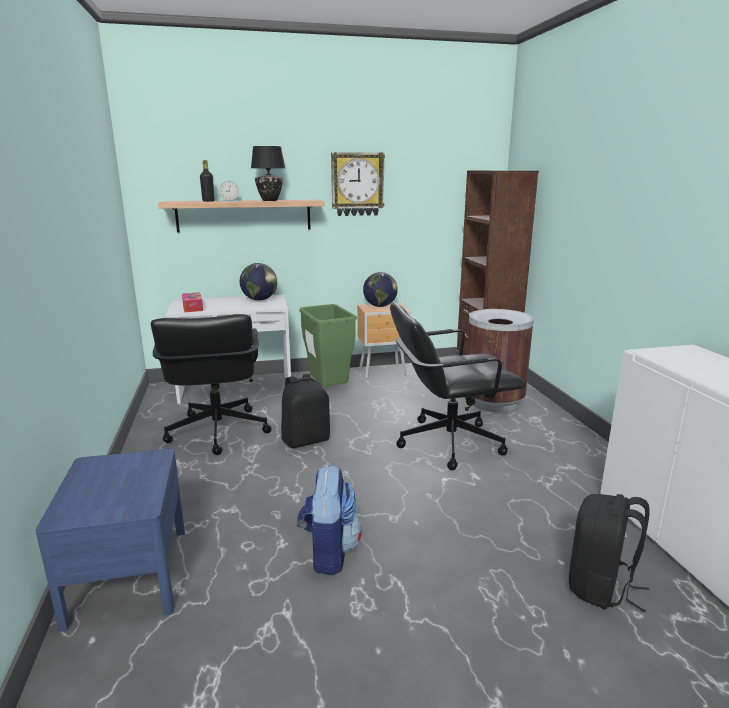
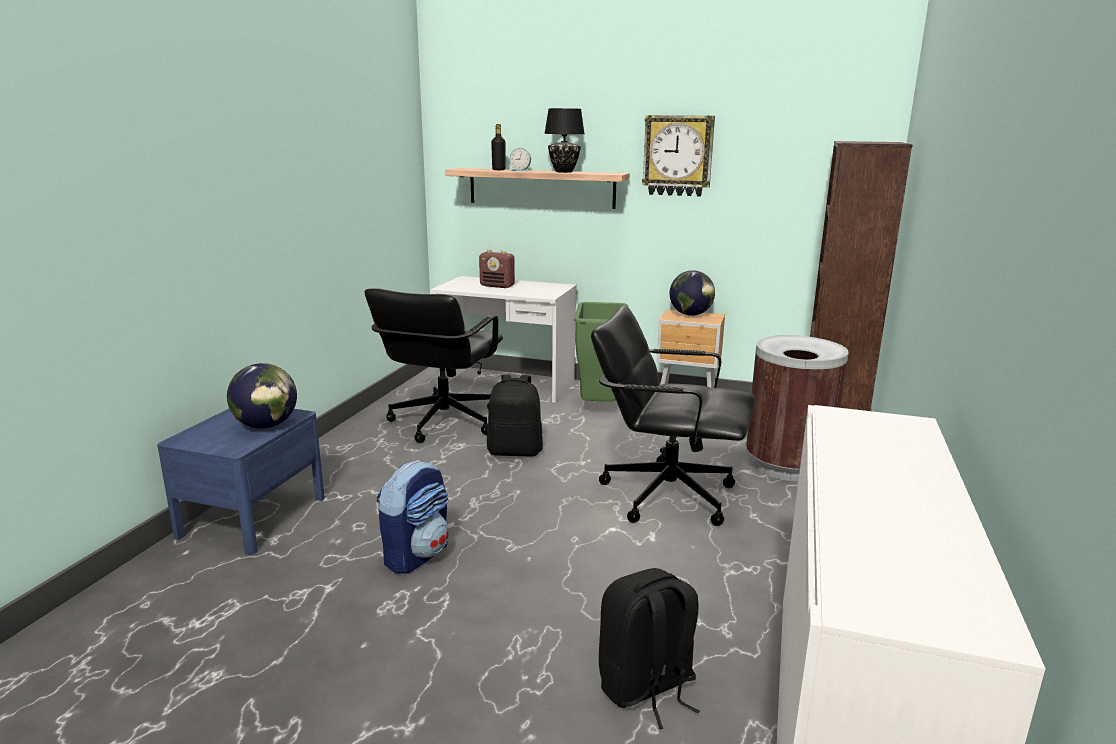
camera: 30 degrees right, 0 degrees up
(192, 307) = (464, 286): tissue box -> none
(222, 303) = (497, 286): none -> radio
(259, 300) = (540, 287): globe -> globe (266, 426)

